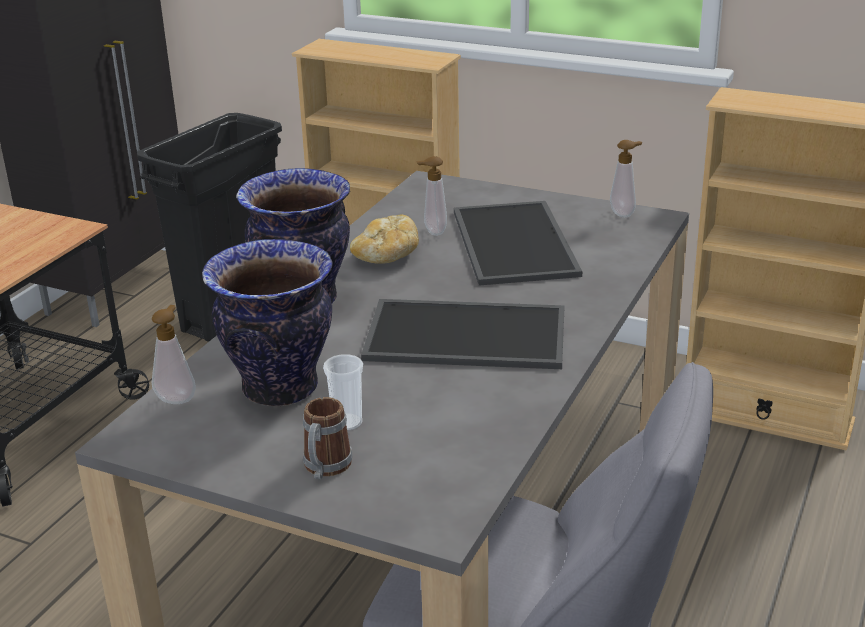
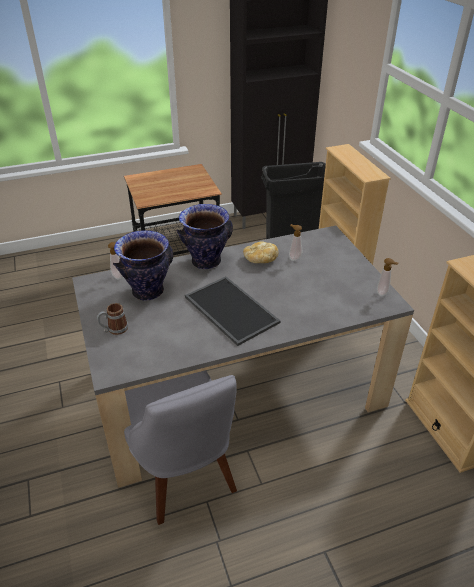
camera: 45 degrees right, 10 degrees up
(347, 423) = (144, 318): cup -> none
(517, 243) = (315, 282): tray -> none

